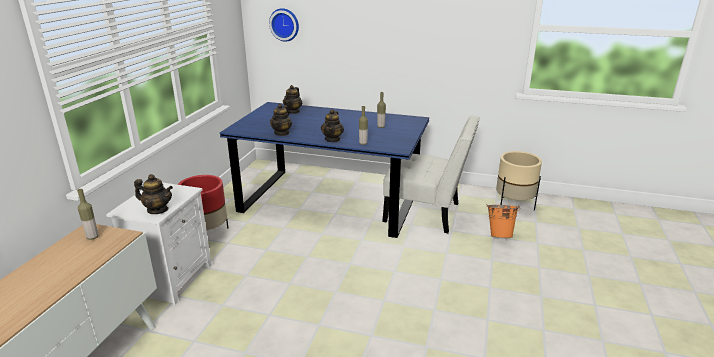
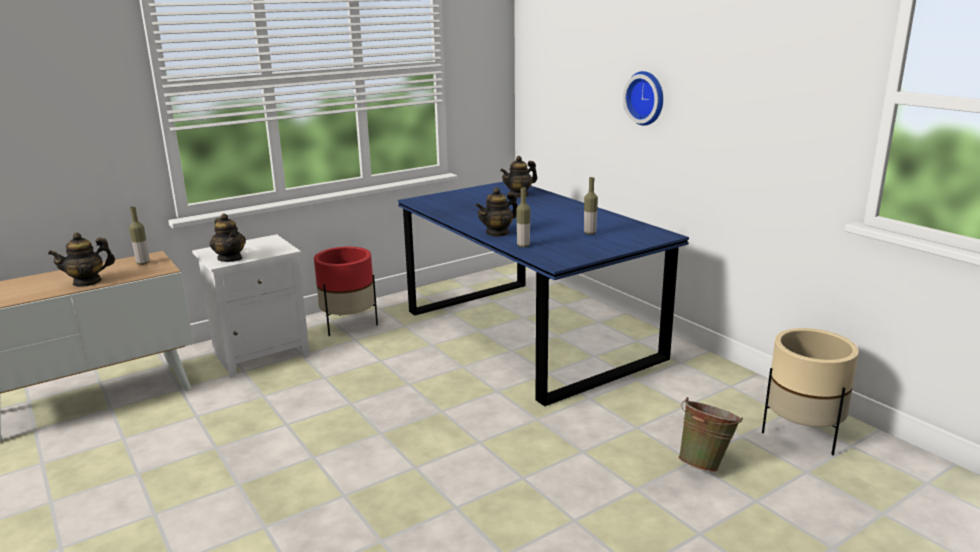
camera: 40 degrees right, 5 degrees down
(282, 133) = (456, 214): teapot -> teapot (87, 282)
(285, 24) = (553, 73): wall clock -> wall clock (646, 98)
(427, 214) = (634, 393): white chair -> none
(499, 235) = (705, 463): orange bucket -> green bucket

